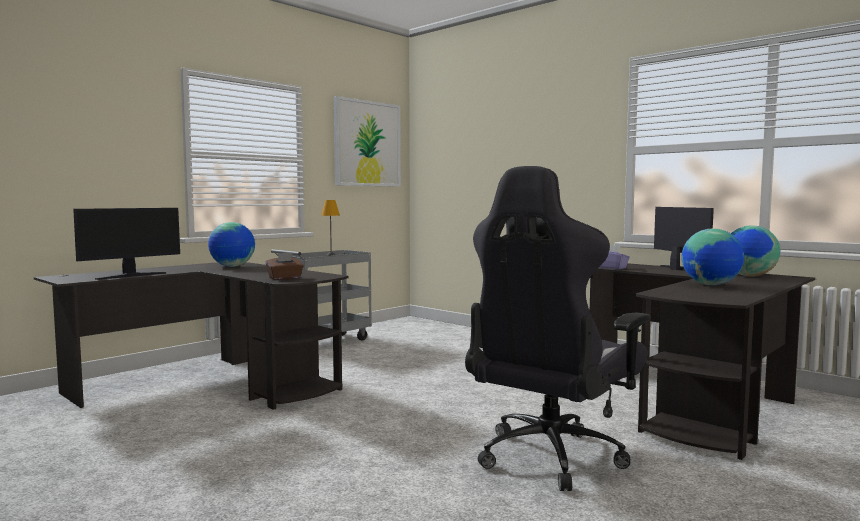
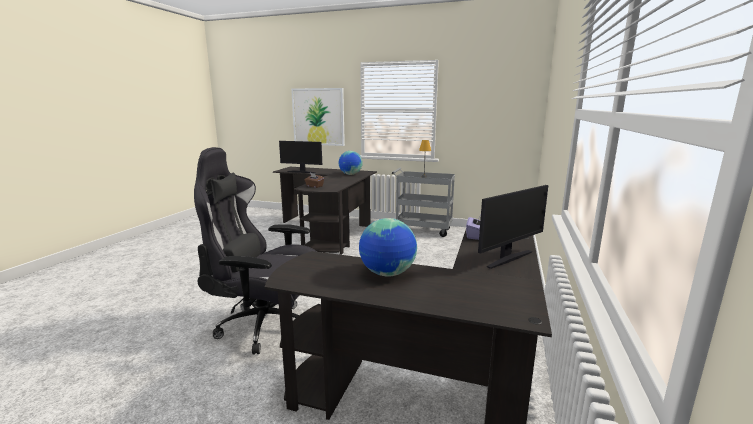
camera: 65 degrees right, 10 degrees up
(367, 144) = (497, 95): picture -> picture (318, 117)
(749, 276) = (494, 291): globe -> none

